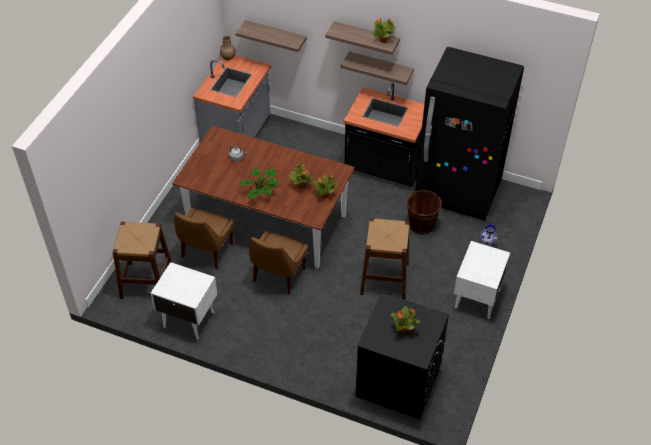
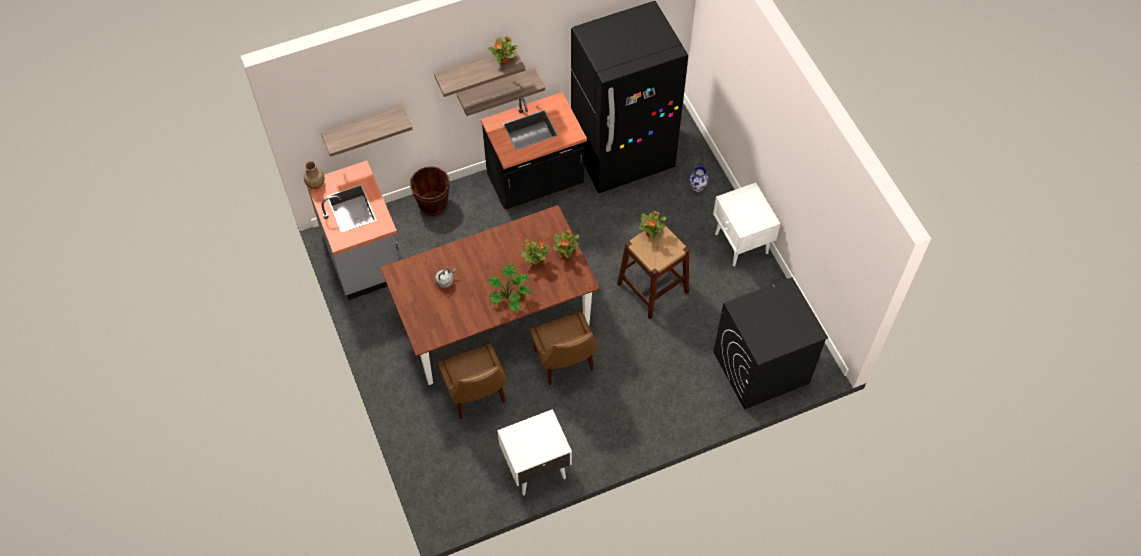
camera: 45 degrees left, 10 degrees up
(146, 281) = (456, 468): brown stool -> none
(404, 328) = (775, 318): potted plant -> potted plant (651, 233)
(421, 224) = (627, 212): brown bucket -> brown bucket (433, 204)

